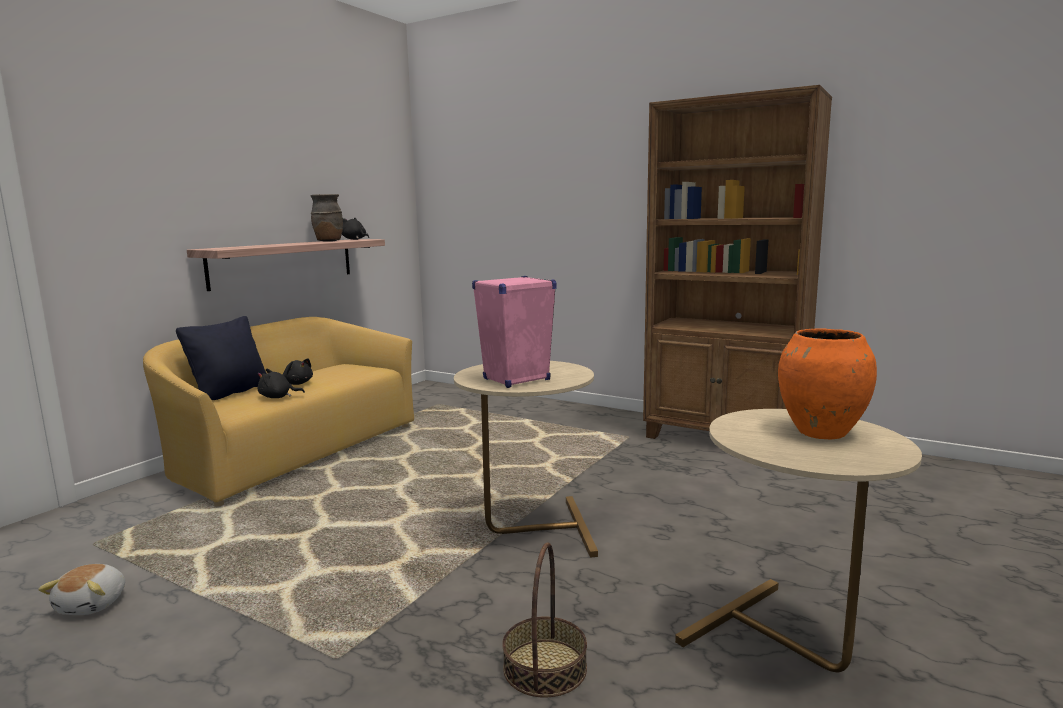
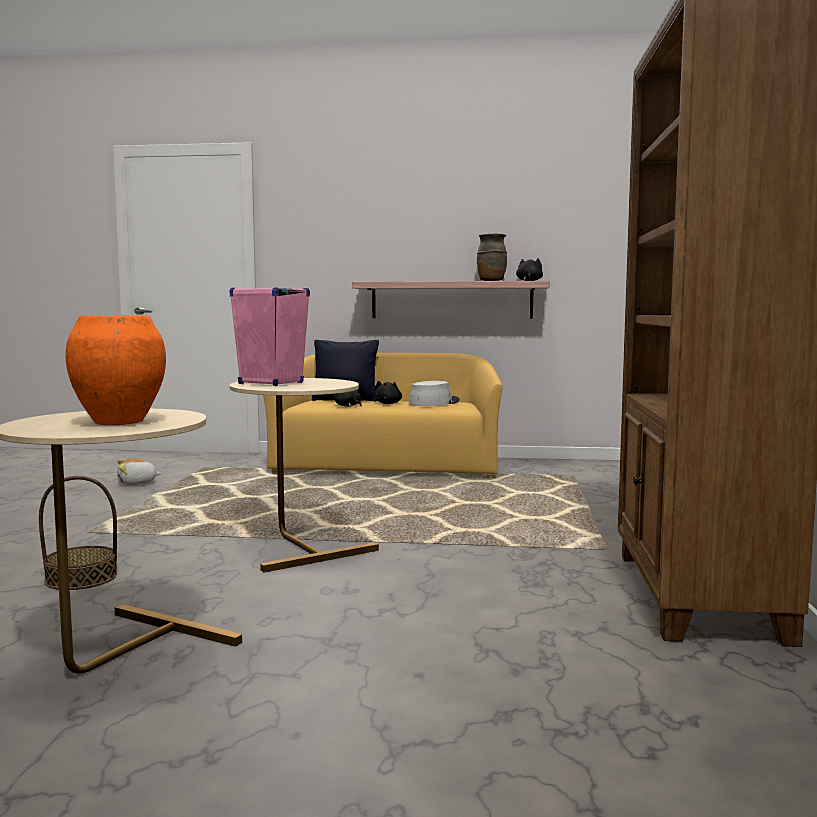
camera: 65 degrees right, 5 degrees down
(329, 371) = (434, 402): none -> grey hat

